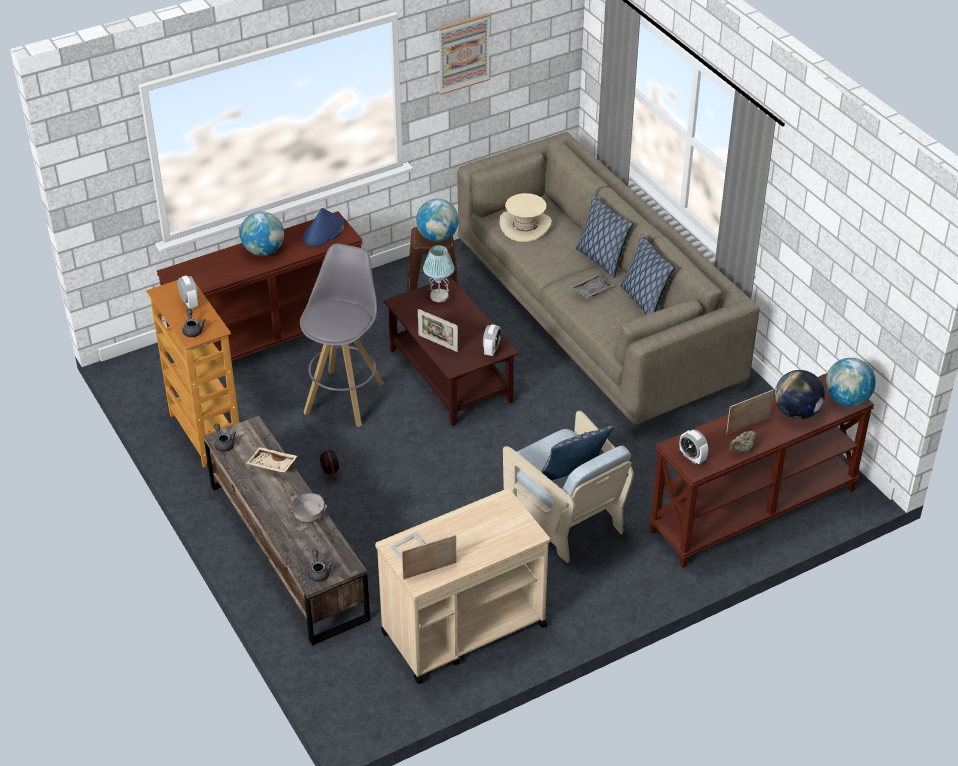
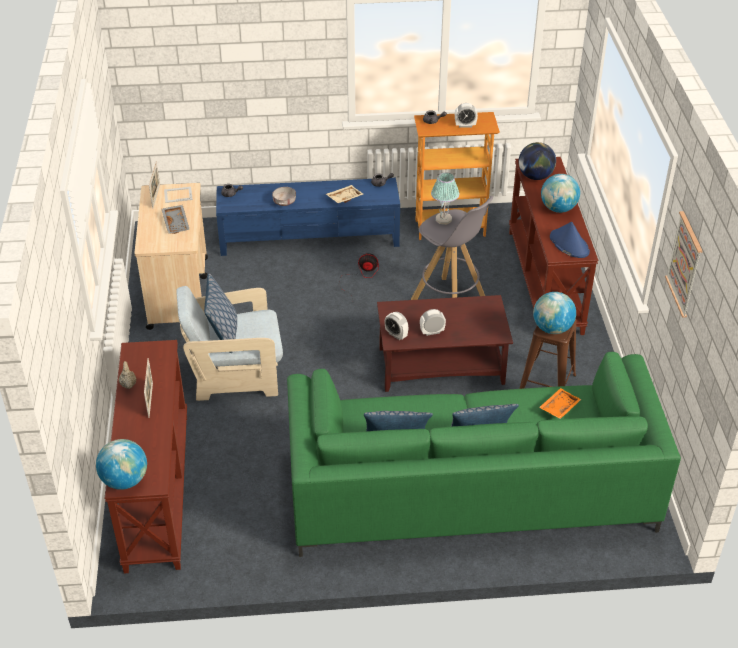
camera: 115 degrees right, 0 degrees up
(287, 549) = (310, 237): brown tv stand -> blue tv stand
(438, 343) = (424, 308): picture frame -> none
(439, 296) = (487, 327): table lamp -> table lamp (443, 220)
(525, 226) = (558, 407): beige hat -> orange tray
(591, 290) = (432, 417): grey tray -> grey tray (176, 223)
(595, 317) = (469, 489): beige sofa -> green sofa
(692, 457) = (145, 352): alarm clock -> alarm clock (432, 332)
(796, 412) = (139, 438): globe -> globe (535, 176)

